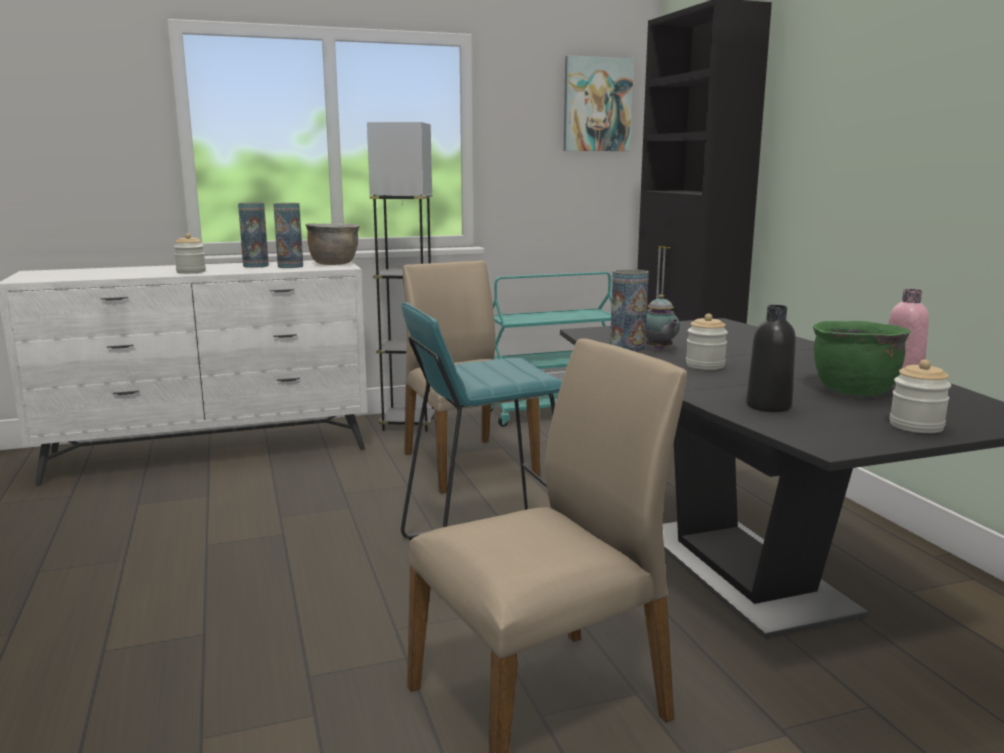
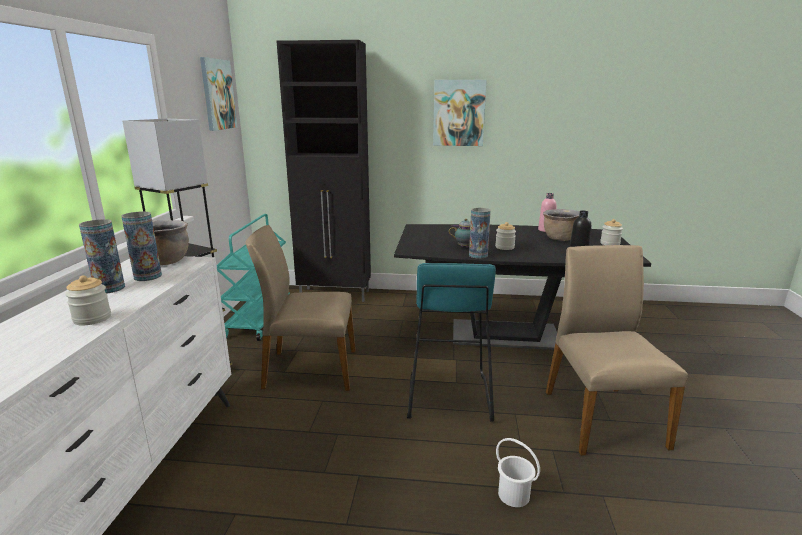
camera: 65 degrees left, 5 degrees up
(287, 635) = (513, 494): none -> white bucket
(853, 391) = (559, 239): green cooking pot -> brown cooking pot
(892, 115) = (459, 113): none -> picture

